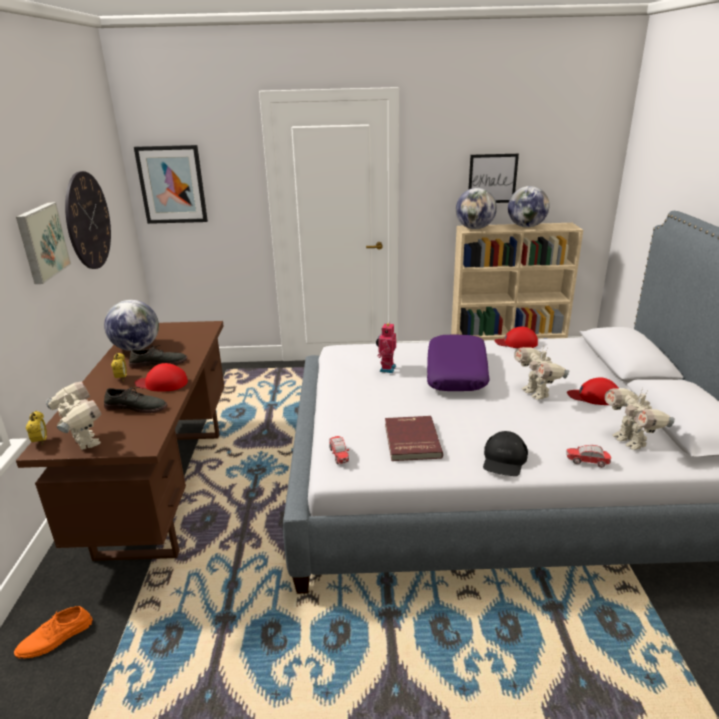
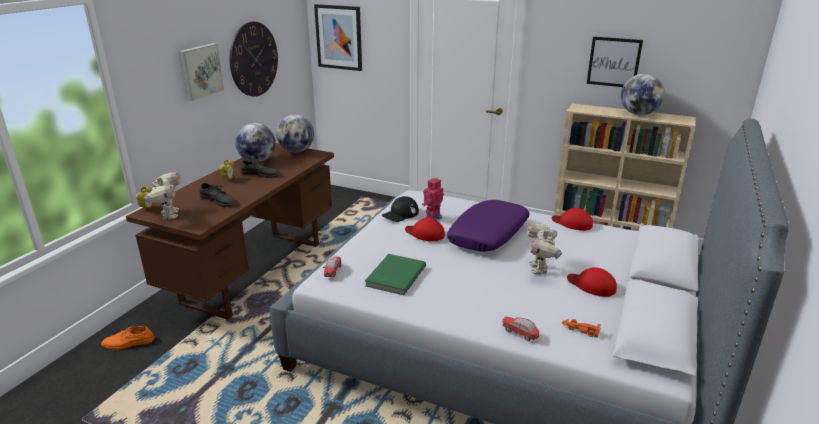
camera: 25 degrees right, 0 degrees up
(162, 383) = (249, 188): red cap -> red cap (425, 233)
(410, 440) = (395, 276): red book -> green book
(474, 228) = (584, 108): globe -> globe (296, 151)
(504, 460) = (451, 311): black cap -> black cap (400, 214)
(630, 441) = (580, 330): toy robot -> orange toy car

